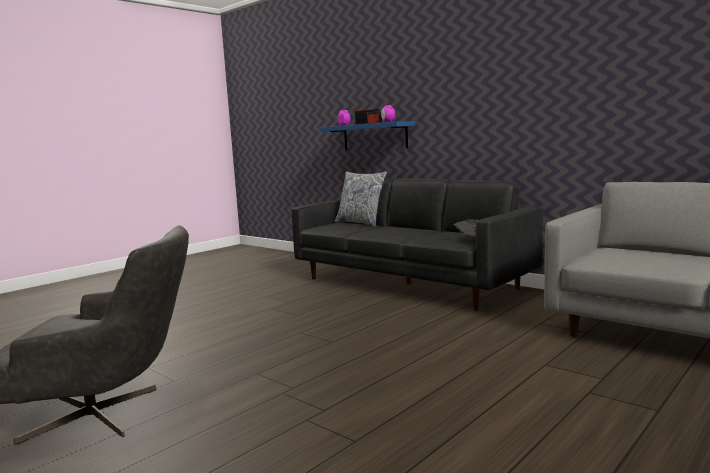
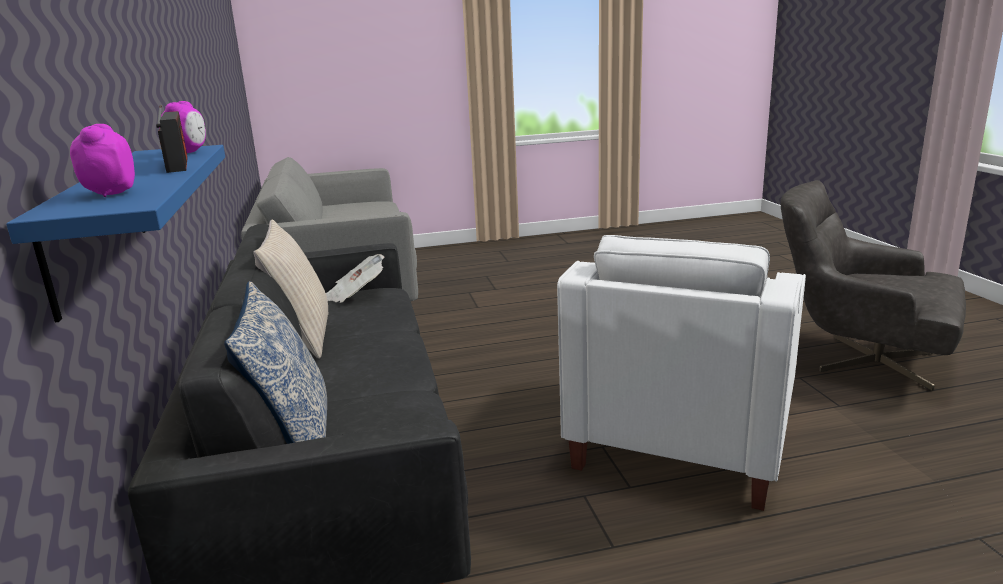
camera: 145 degrees left, 10 degrees up
(255, 328) = (682, 435): none -> white armchair
(440, 230) = (302, 337): none -> beige pillow

